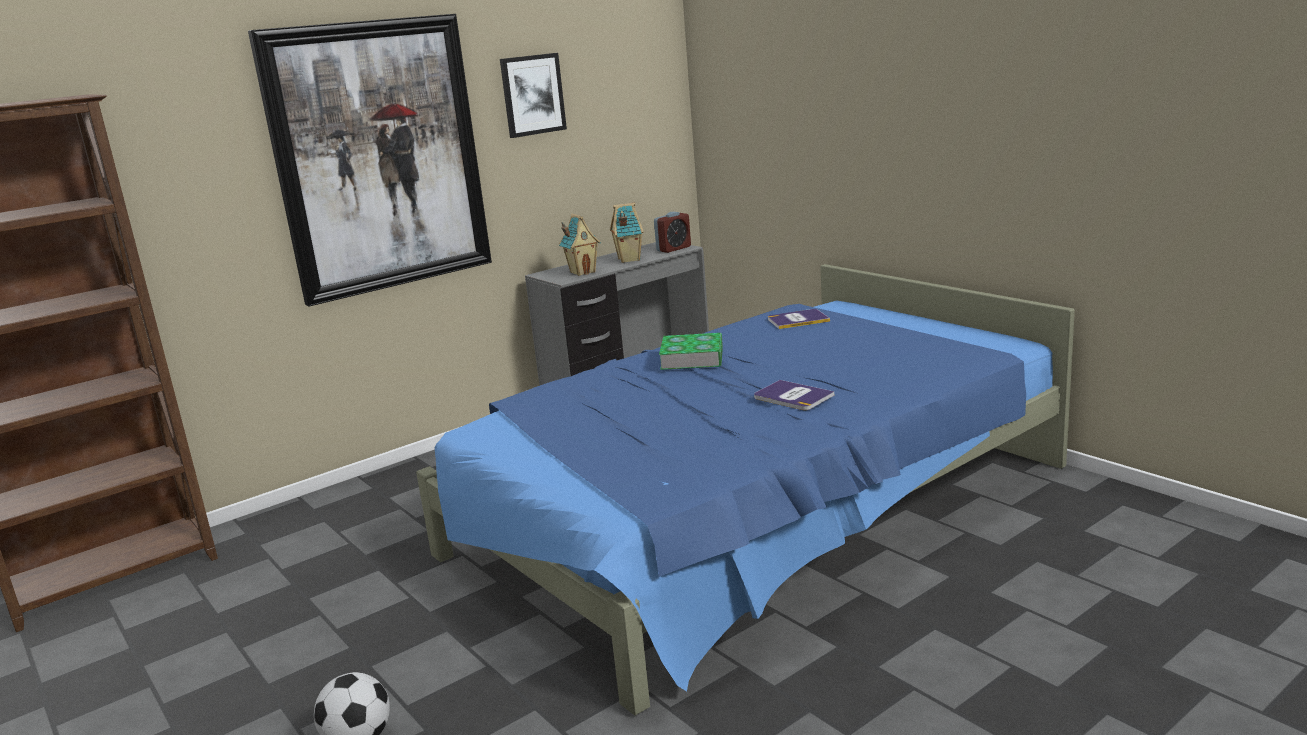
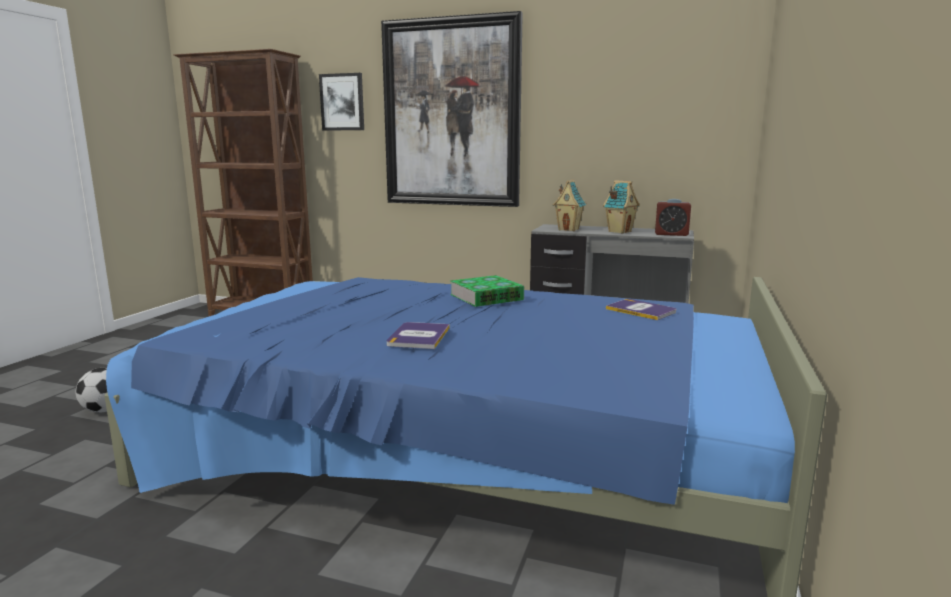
camera: 55 degrees right, 5 degrees down
(532, 95) = (582, 81): picture -> picture (342, 102)

